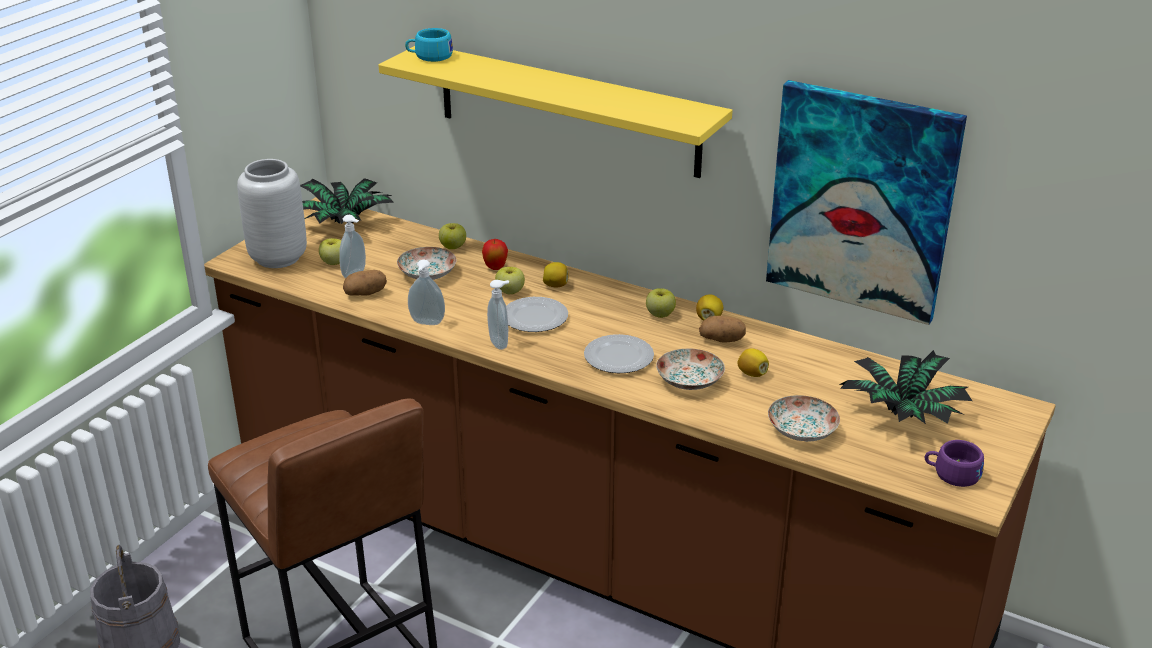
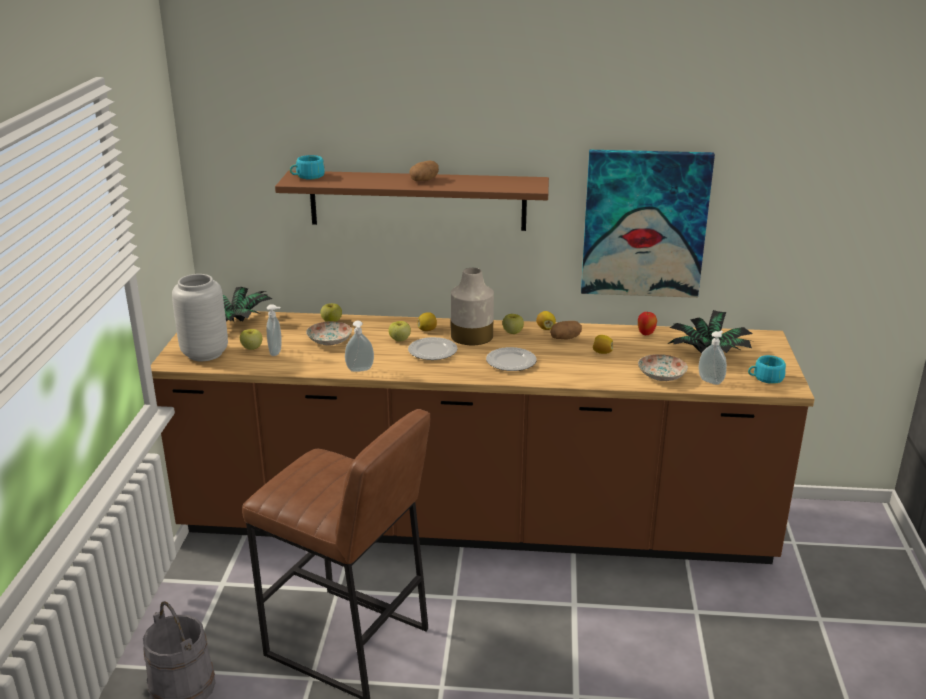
camera: 25 degrees left, 5 degrees down
(365, 293) = (296, 362): potato -> potato (424, 180)
(495, 268) = (375, 328): apple -> apple (646, 334)
(500, 343) = (424, 371): soap dispenser -> soap dispenser (711, 381)
(567, 110) = (417, 200): yellow shelf -> brown shelf
(602, 307) = (471, 336): none -> beige vase
(689, 381) = (568, 365): plate -> none
(951, 474) = (765, 378): purple cup -> turquoise cup

